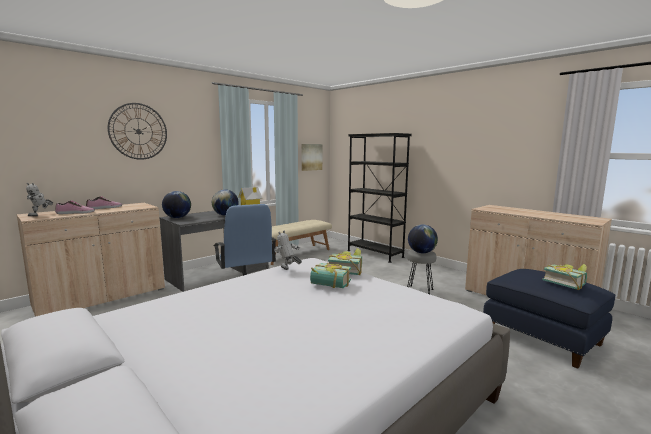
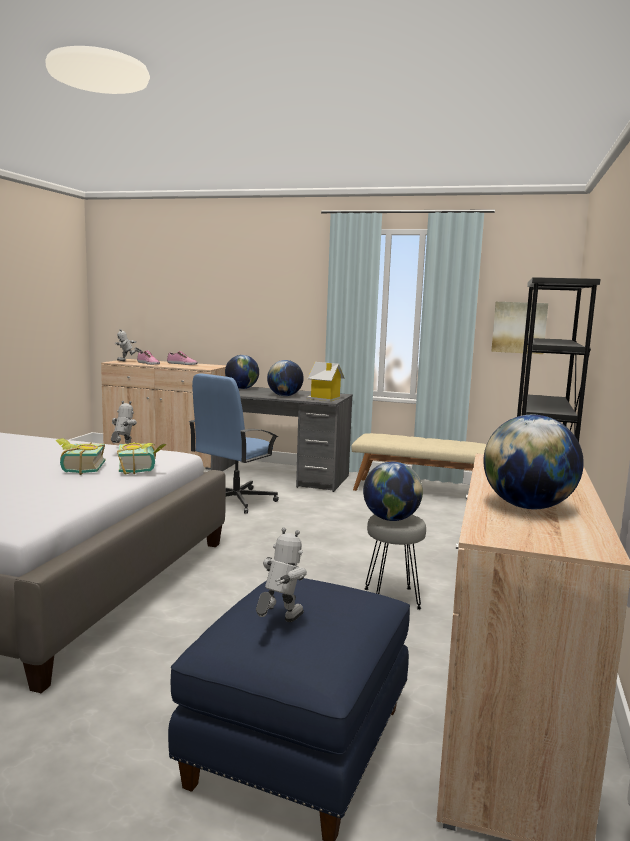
camera: 60 degrees right, 0 degrees up
(138, 131) = (235, 281): wall clock -> none
(554, 215) = (527, 506): none -> globe
(565, 283) = (279, 623): book -> toy robot

